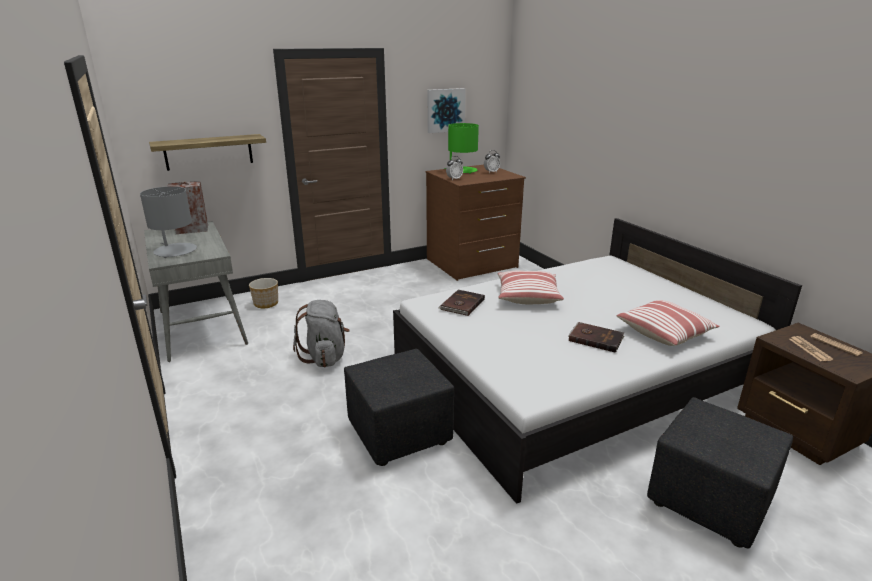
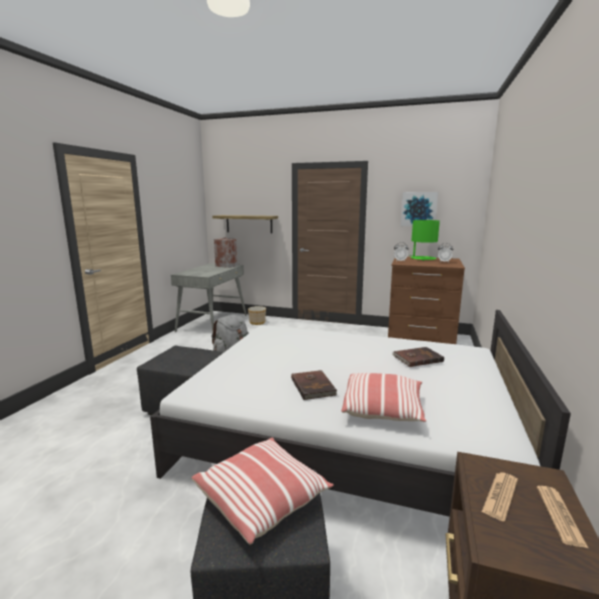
camera: 45 degrees right, 10 degrees down
(175, 251) = (196, 271): grey table lamp -> none
(461, 304) = (282, 336): brown book -> brown book (417, 358)
(527, 296) = (336, 347): pillow -> pillow (262, 498)

